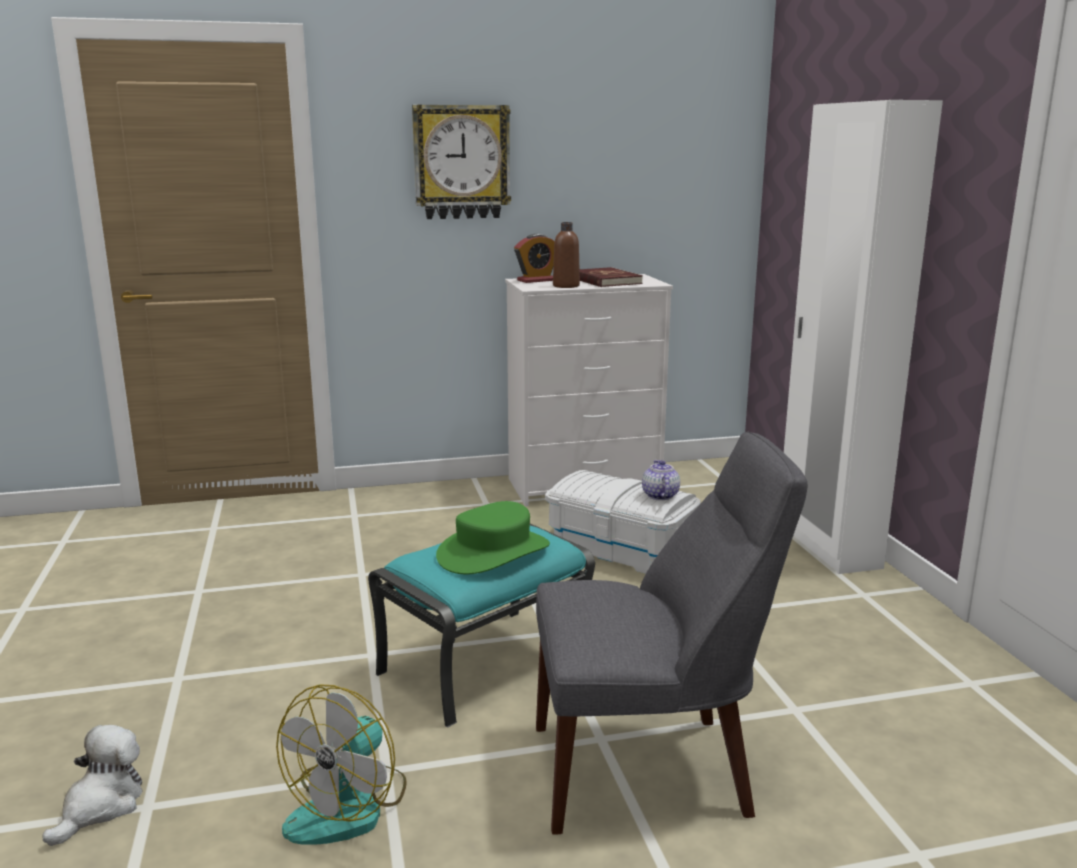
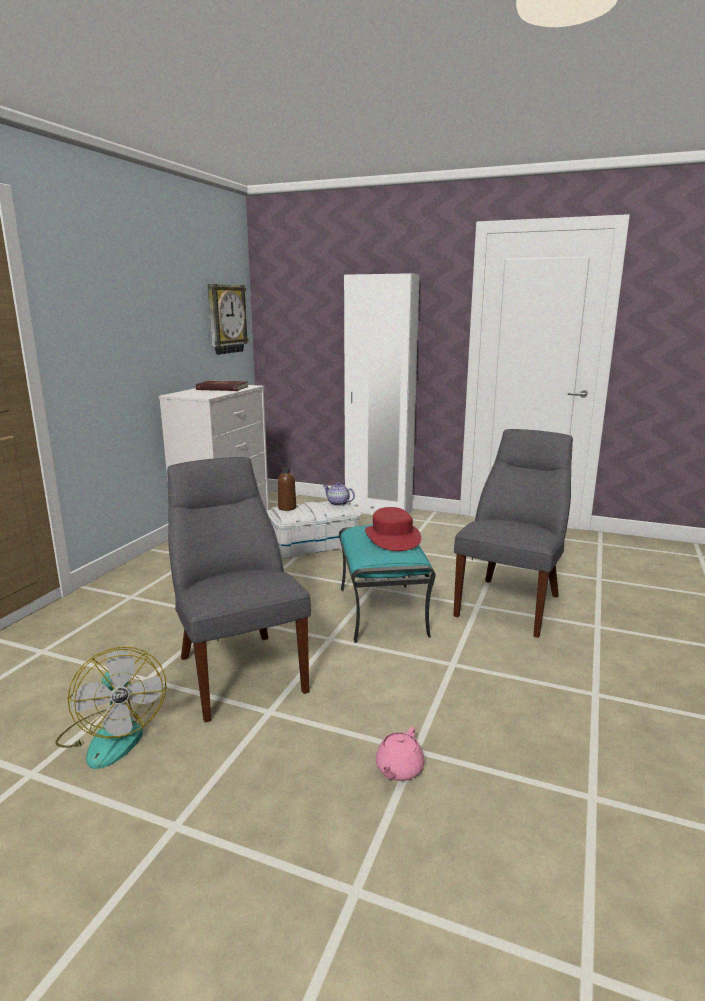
camera: 55 degrees left, 0 degrees up
(101, 806) = (398, 769): plush toy -> pink teapot
(250, 628) = (238, 670): none -> grey chair
(349, 806) = (474, 682): fan -> fan (112, 735)
(461, 162) = (122, 310): wall clock -> wall clock (225, 319)
(493, 552) = (392, 538): green hat -> red hat
(537, 280) = (184, 393): alarm clock -> none
(566, 286) = (217, 393): brown bottle -> brown bottle (287, 508)

